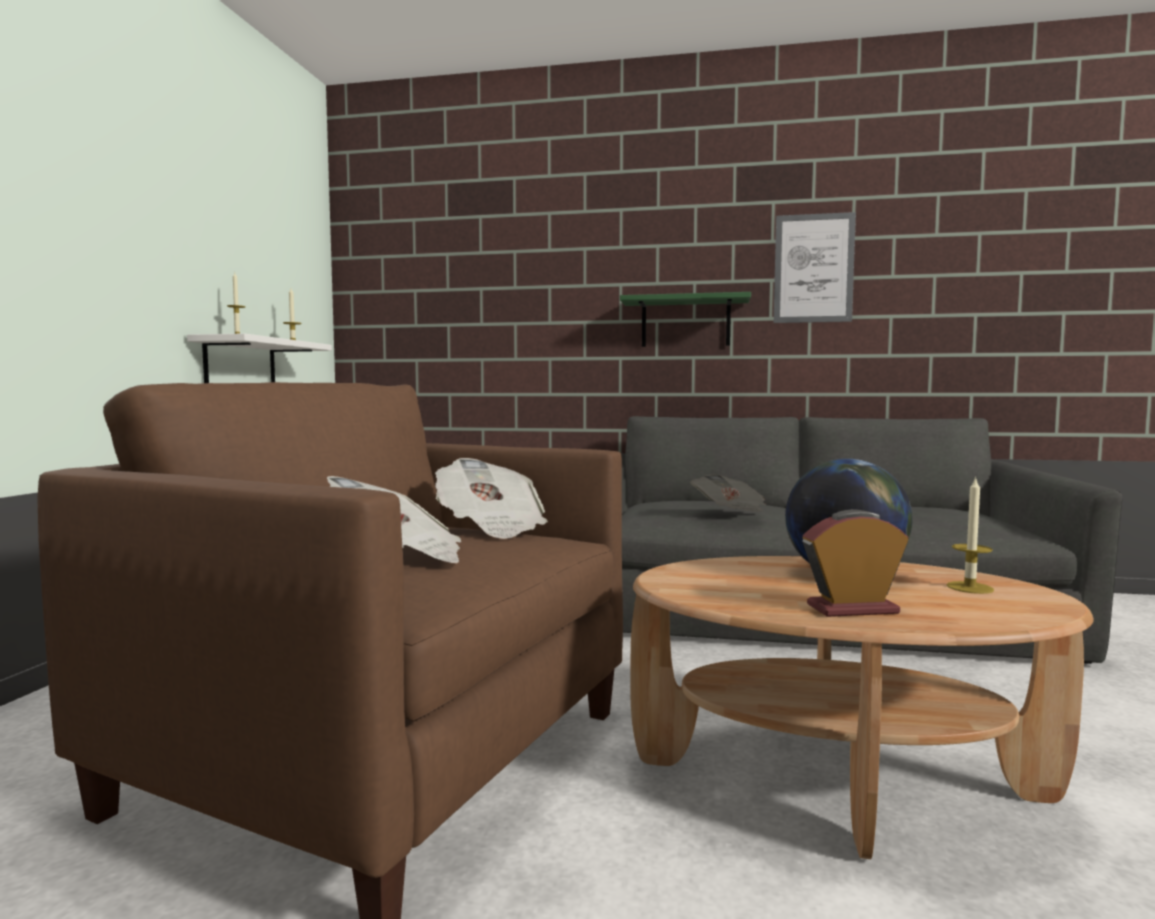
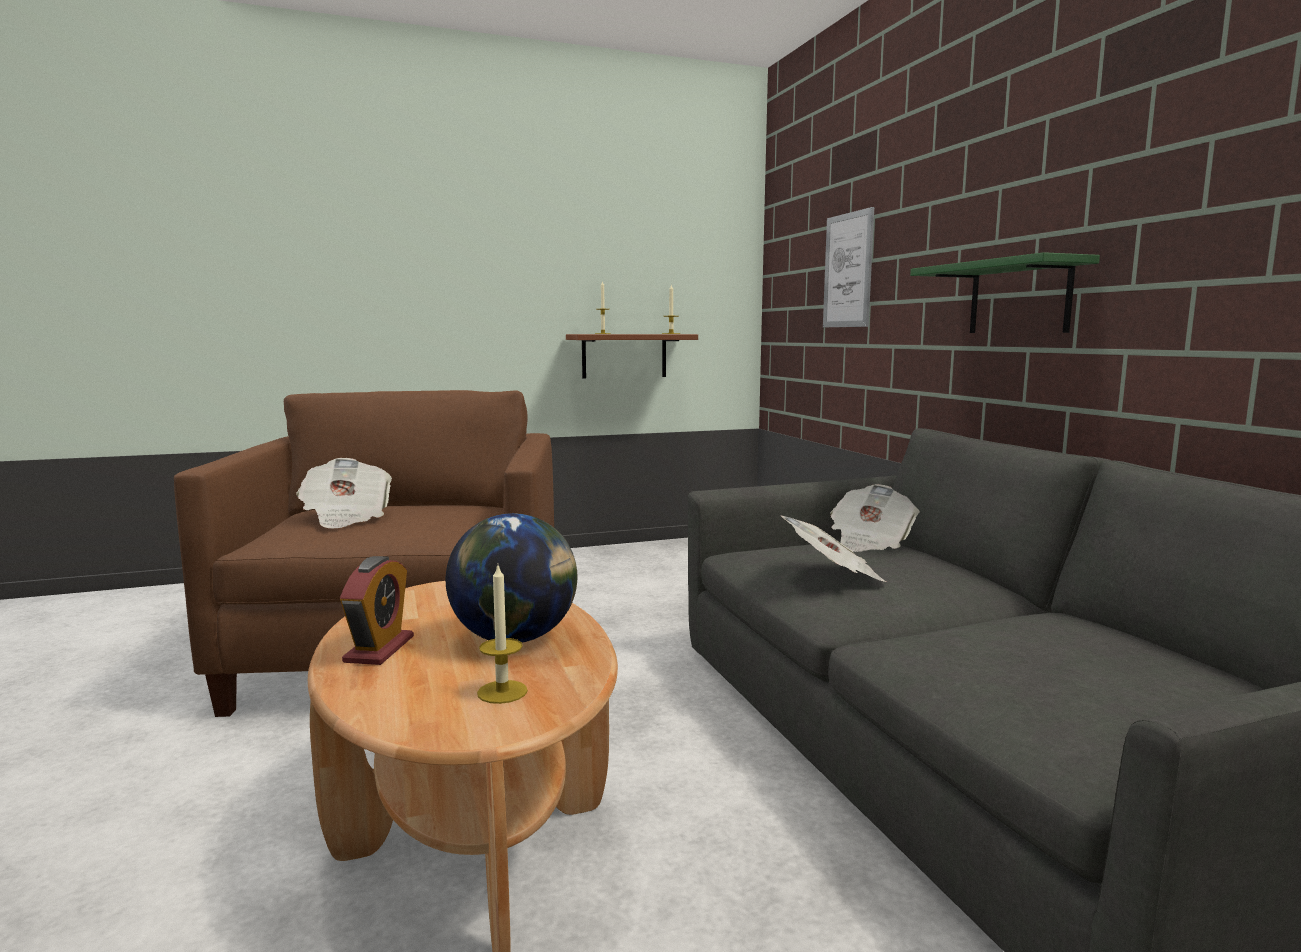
camera: 60 degrees right, 5 degrees up
(240, 366) = (624, 356): white shelf -> brown shelf
(491, 528) = (459, 515): newspaper -> newspaper (870, 542)
(813, 268) = (1204, 192): picture -> picture (848, 270)
(852, 609) = (379, 649): alarm clock -> alarm clock turned 45 degrees clockwise

